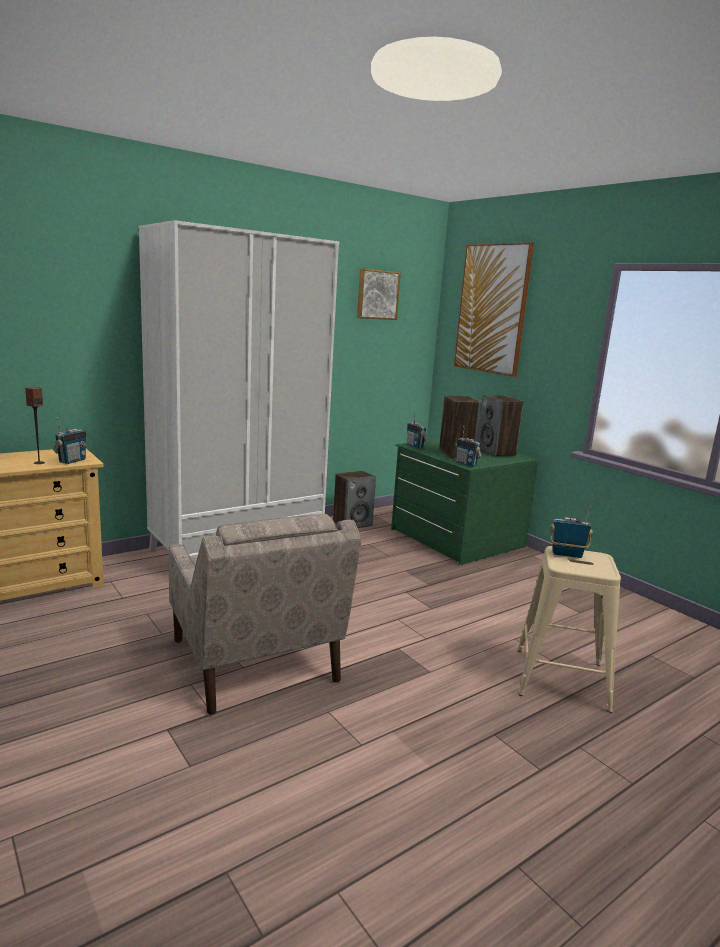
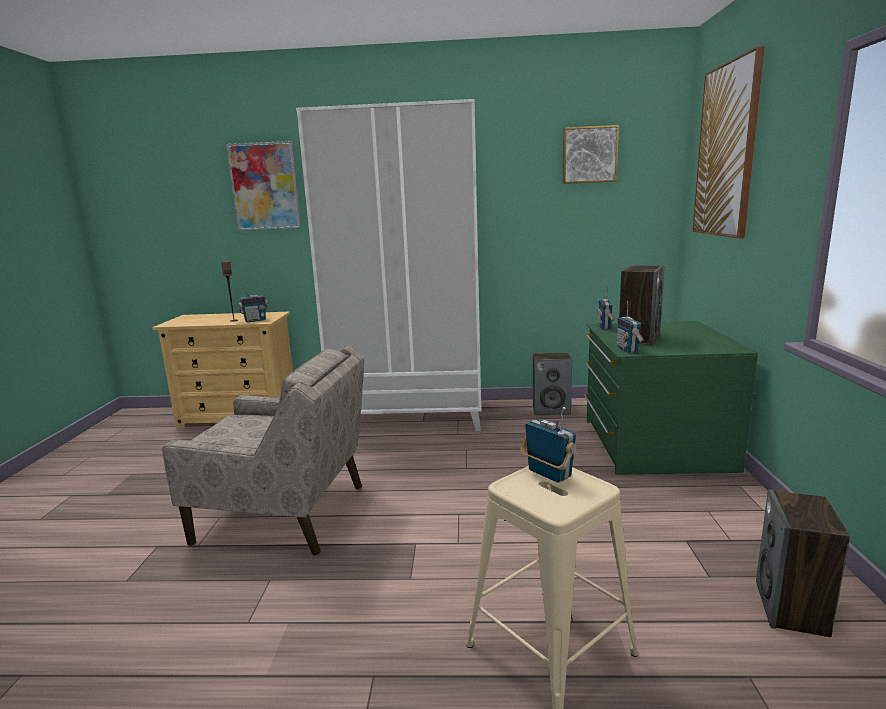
camera: 40 degrees right, 0 degrees up
(59, 293) = (265, 186): none -> picture
(254, 662) = (283, 514): beige armchair -> beige armchair turned 90 degrees counterclockwise
(496, 452) = (706, 339): speaker -> speaker (791, 609)

